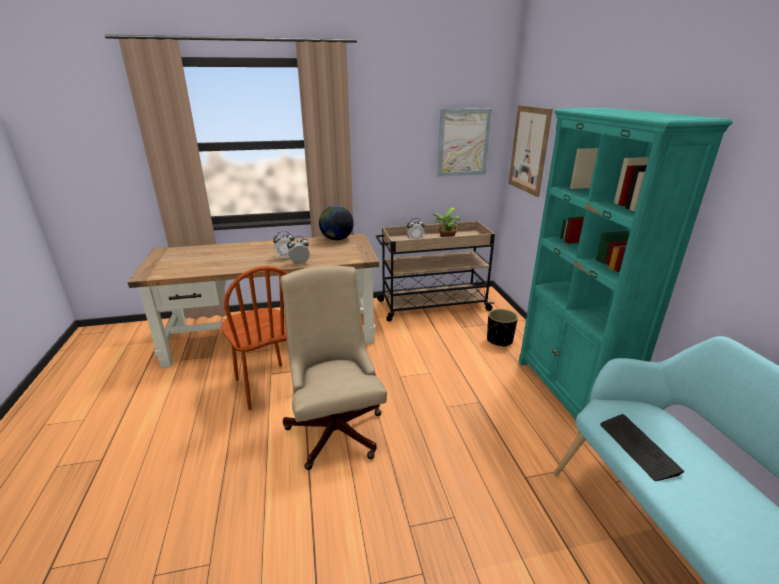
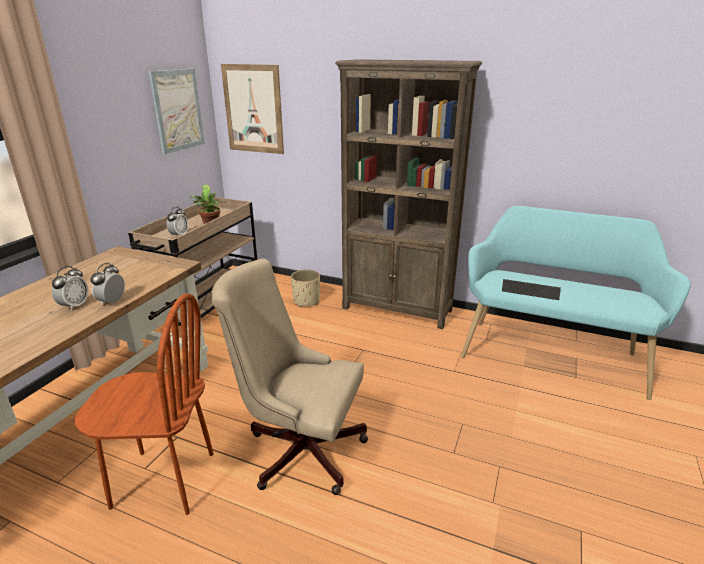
camera: 55 degrees left, 0 degrees up
(336, 239) = (95, 263): globe -> none
(500, 340) = (306, 301): black planter -> beige planter
(567, 393) = (397, 309): turquoise bookcase -> brown bookcase

